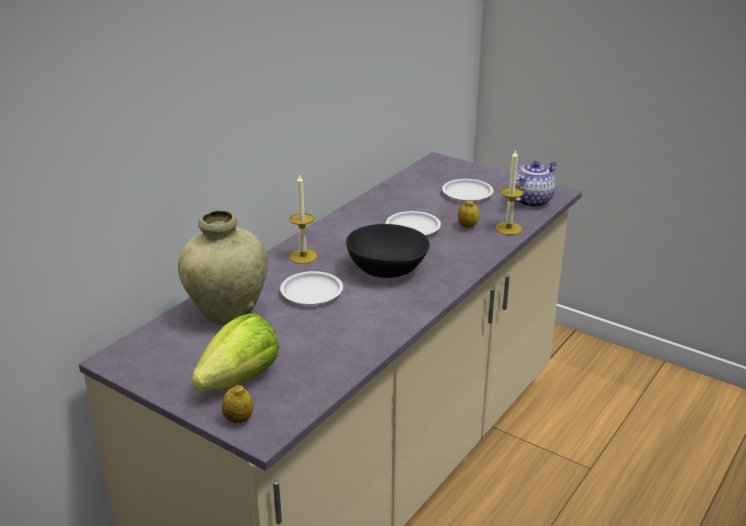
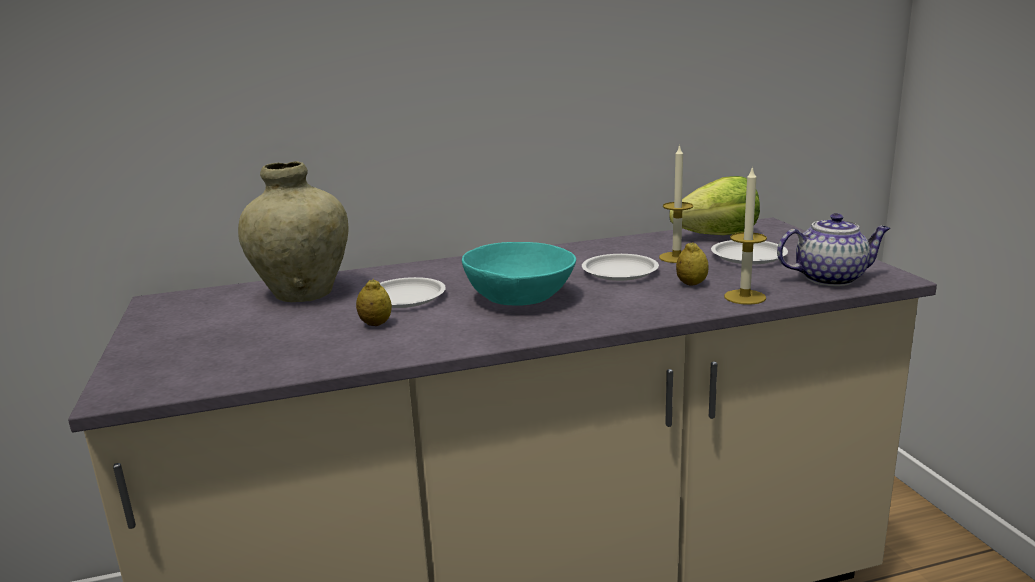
camera: 40 degrees right, 10 degrees down
(238, 419) = (129, 375): lemon -> lemon (376, 324)
(240, 378) = (202, 344): lettuce -> lettuce (718, 236)
(303, 256) = (457, 270): candle -> candle (676, 257)
(387, 268) = (520, 298): black bowl -> turquoise bowl

